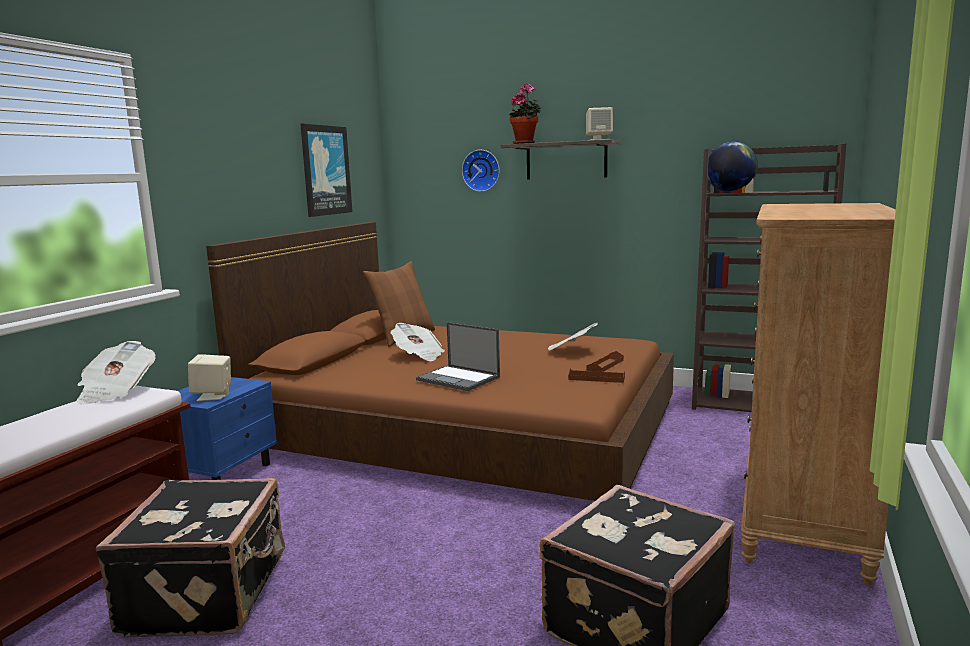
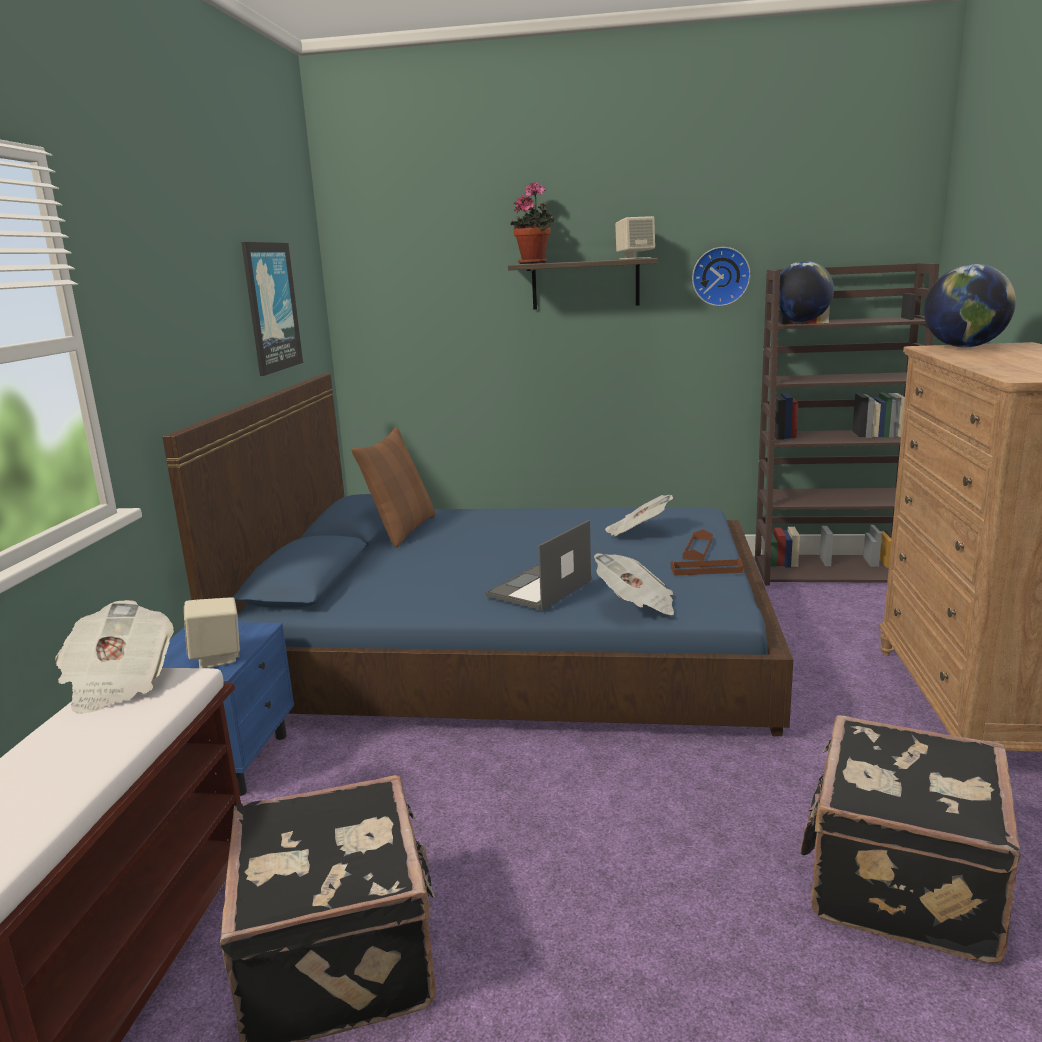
camera: 15 degrees left, 5 degrees up
(418, 355) = (450, 558): newspaper -> newspaper (636, 604)
(459, 378) = (539, 589): laptop -> laptop turned 105 degrees clockwise
(466, 424) = (513, 639): brown bed -> blue bed
(481, 170) = (469, 298): wall clock -> wall clock (720, 276)
(808, 204) = (964, 347): none -> globe

